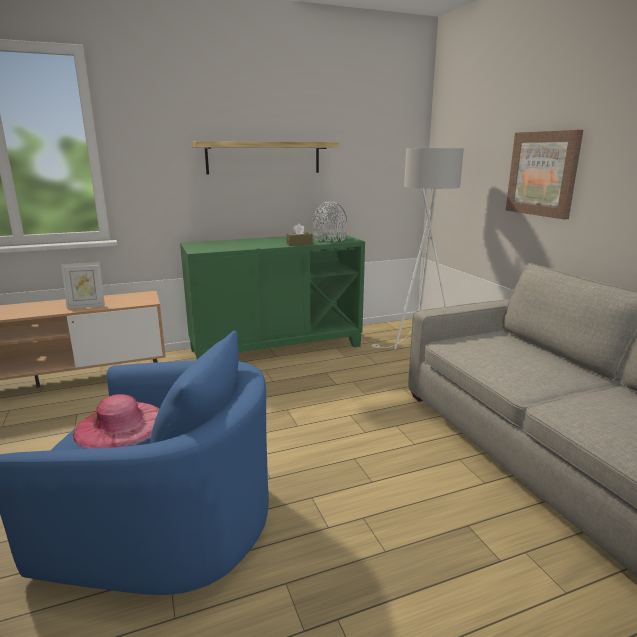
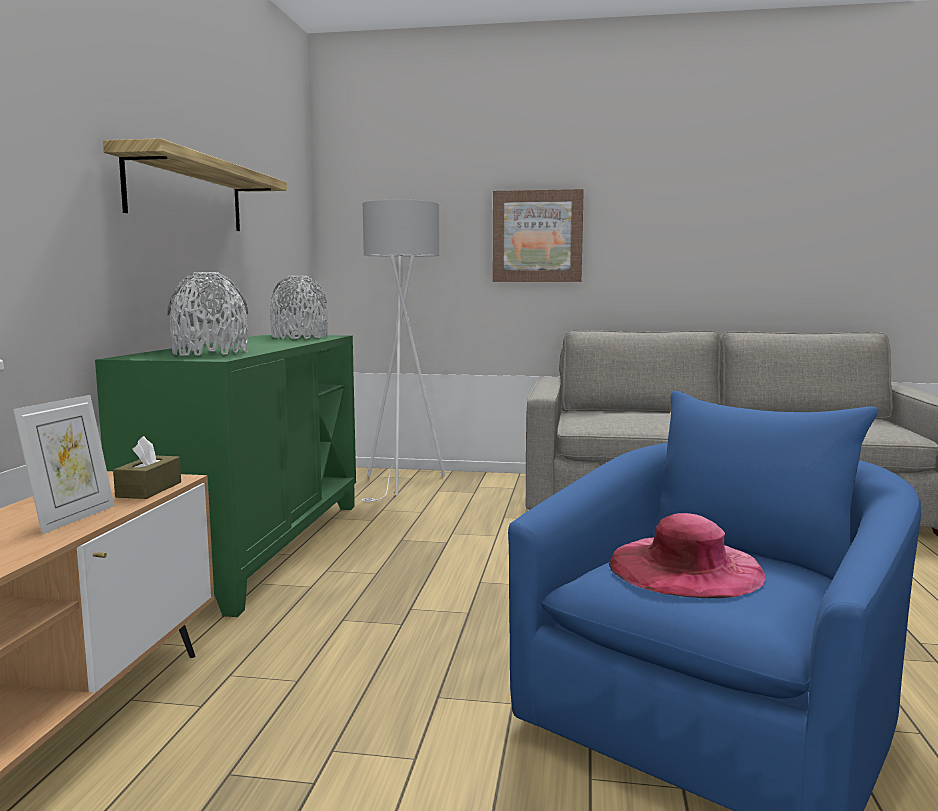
camera: 60 degrees left, 10 degrees down
(221, 246) = (210, 353): none -> grey vase
(299, 244) = (300, 342): brown tissue box -> brown tissue box (149, 489)

